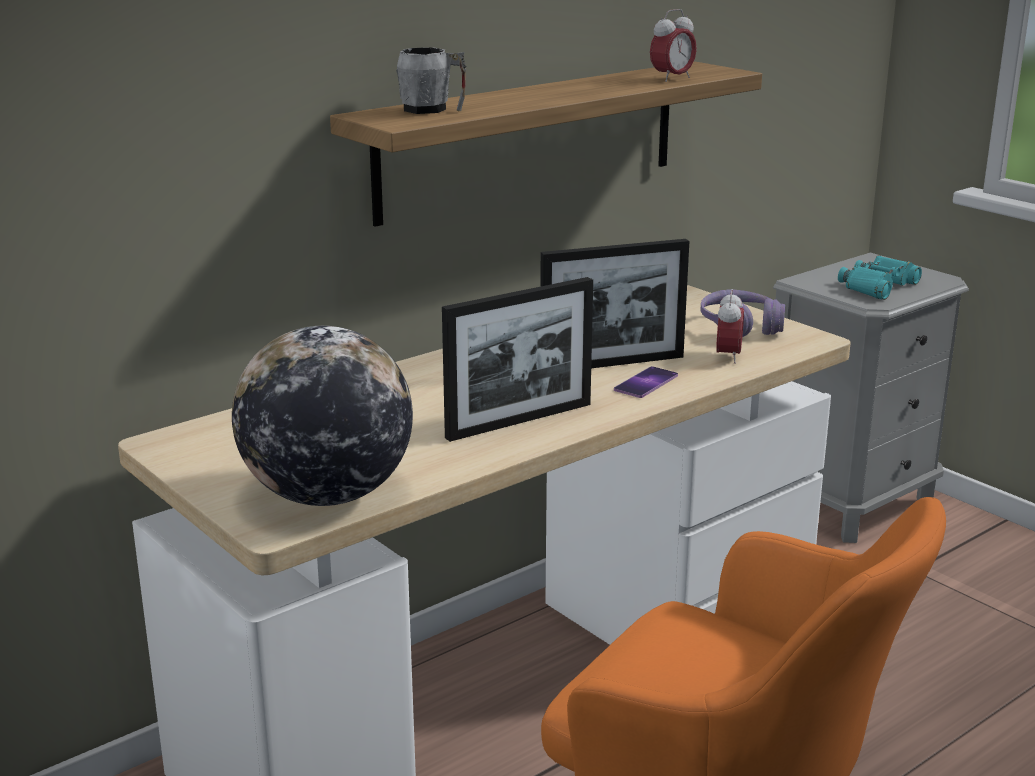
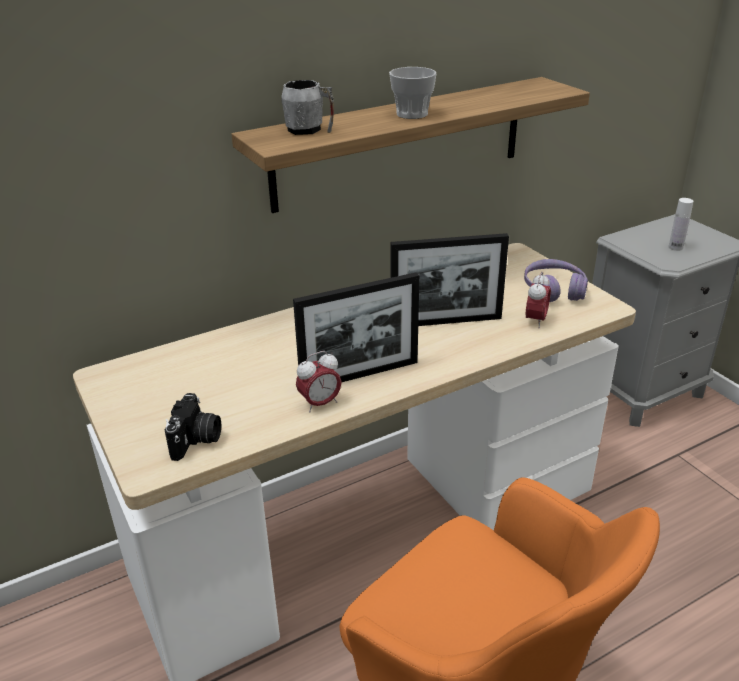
camera: 10 degrees right, 10 degrees up
(327, 495) = (196, 440): globe -> camera
(553, 94) = (412, 114): none -> cup
(646, 383) = (466, 343): phone -> none
(672, 78) = (514, 98): alarm clock -> alarm clock (320, 404)
(877, 286) = (675, 247): turquoise binoculars -> white bottle

